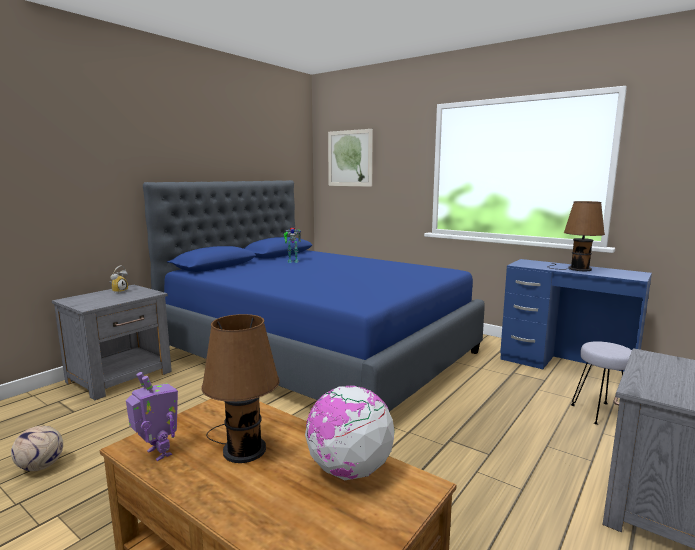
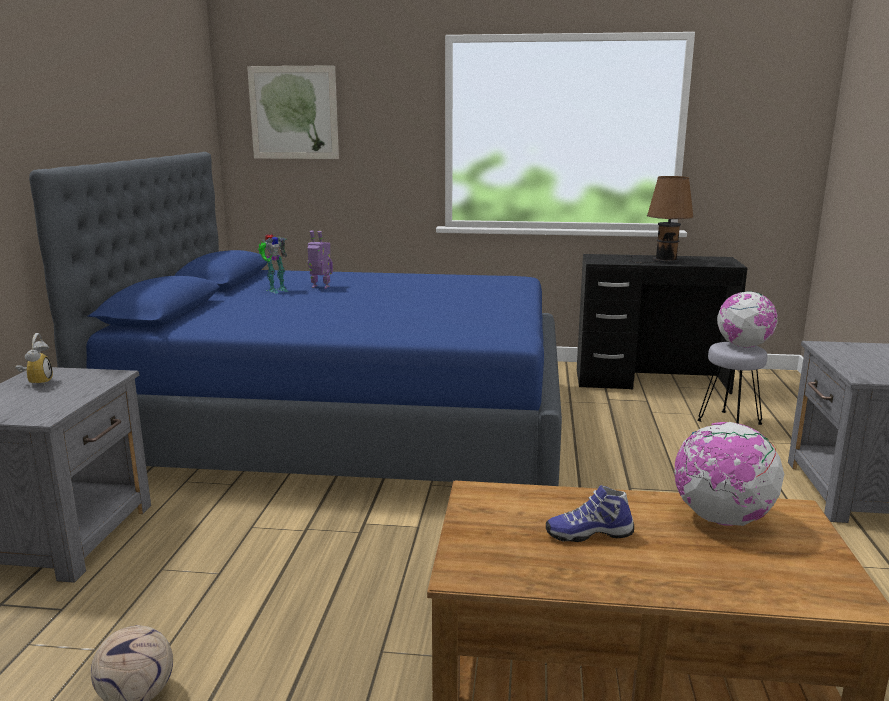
camera: 30 degrees left, 5 degrees up
(157, 453) = (509, 570): toy robot -> toy robot (320, 287)
(242, 447) = (588, 533): brown table lamp -> shoe
(566, 366) = (651, 381): blue desk -> black desk
(615, 348) = (744, 346): none -> globe

